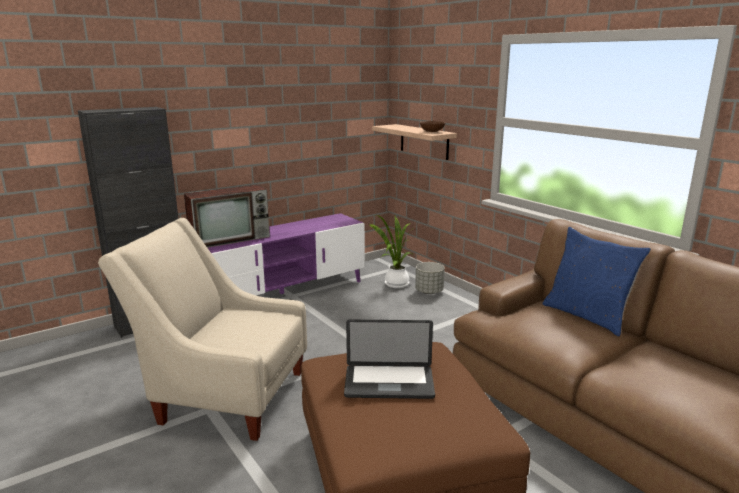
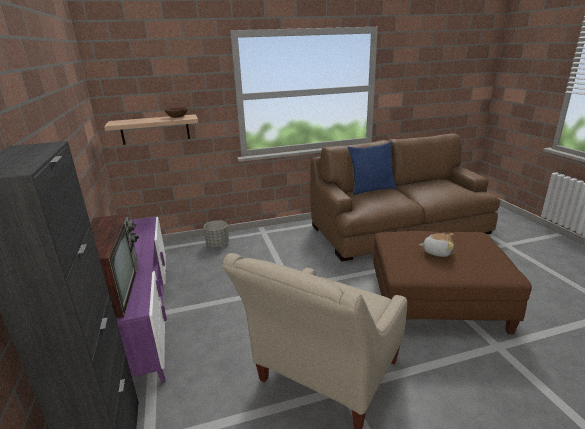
camera: 70 degrees left, 5 degrees up
(389, 383) = (437, 252): laptop -> plush toy
(394, 284) = (189, 256): potted plant -> none

